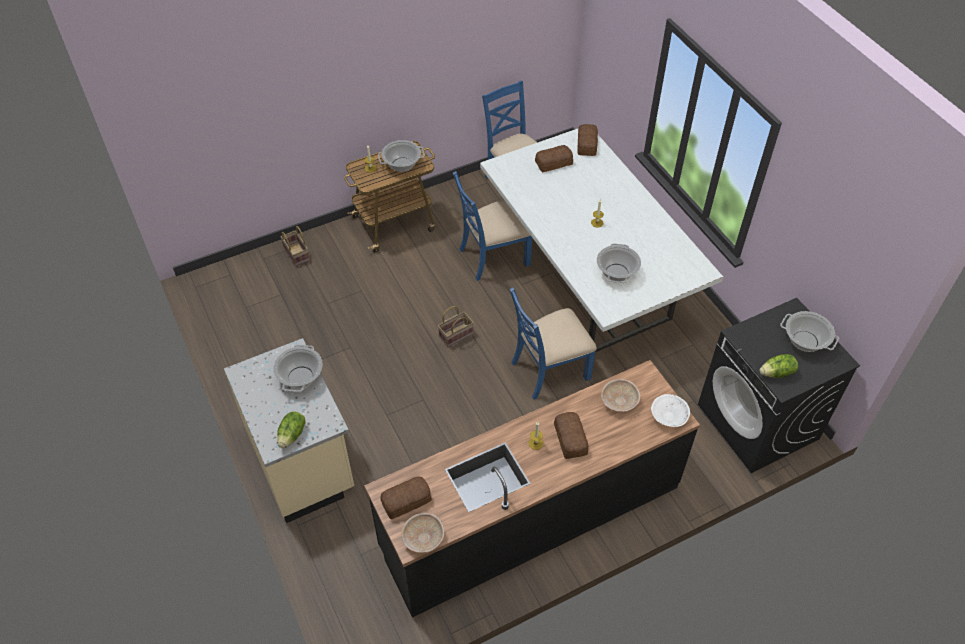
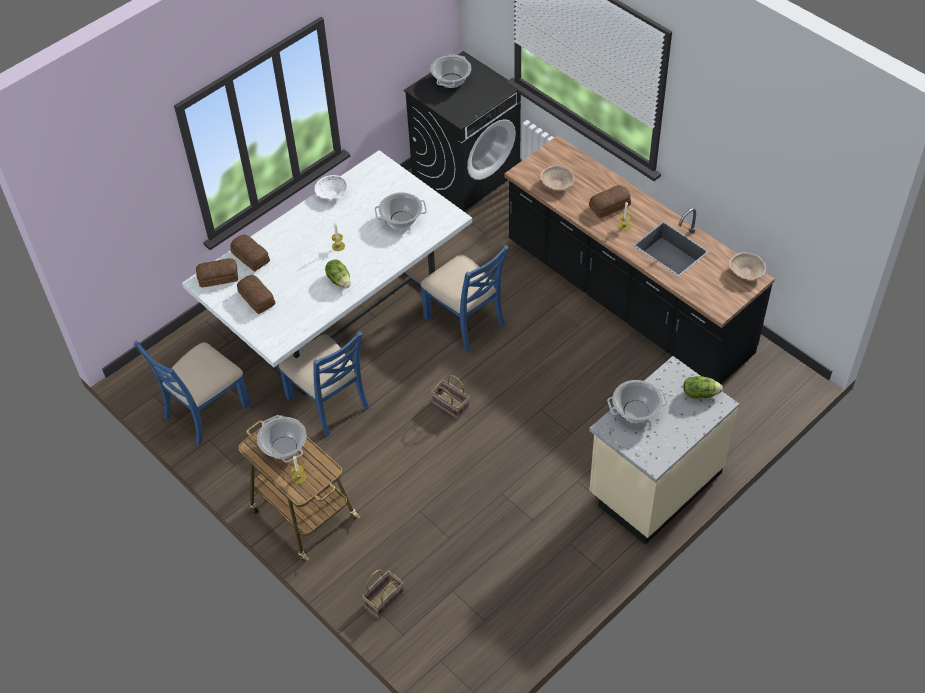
camera: 105 degrees left, 0 degrees up
(407, 501) = (720, 291): bread -> bread (250, 256)
(668, 415) = (557, 153): white bowl -> white bowl (331, 193)
(777, 373) = (492, 92): lettuce -> lettuce (339, 280)

